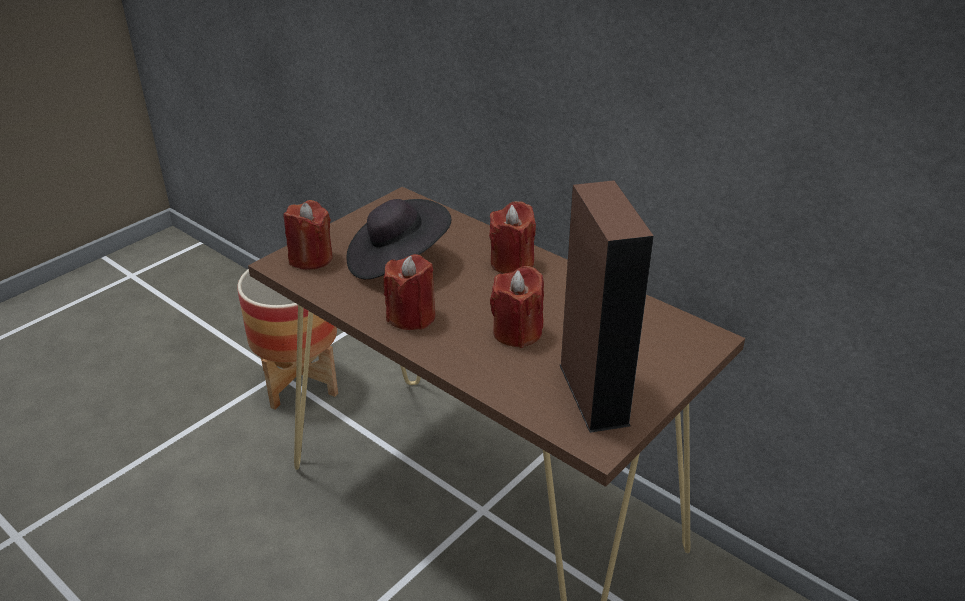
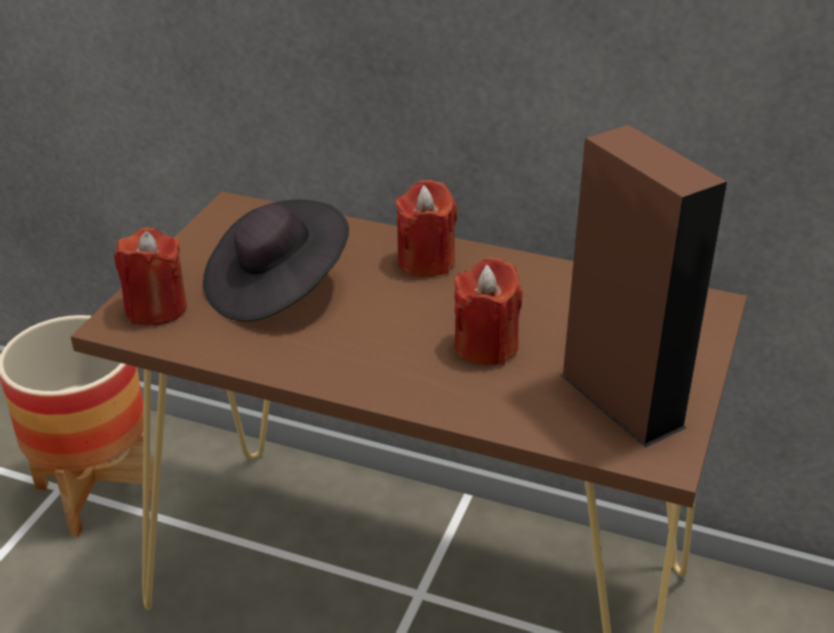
camera: 20 degrees left, 0 degrees up
(411, 316) = (341, 356): red candle -> none

